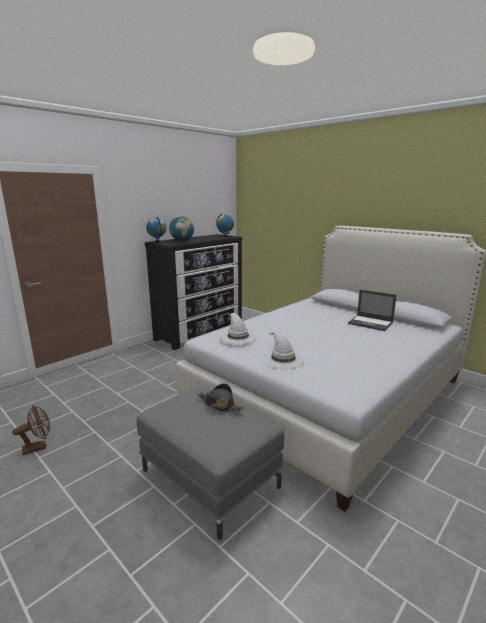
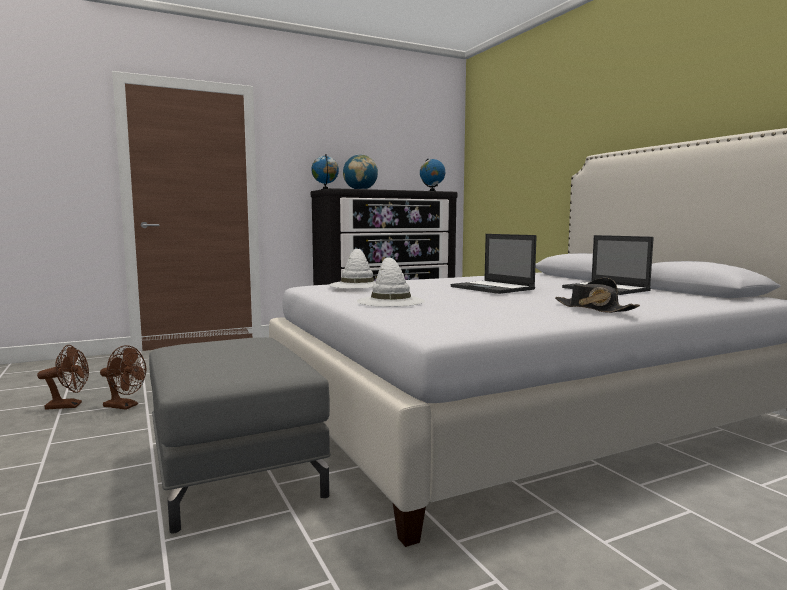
camera: 20 degrees right, 10 degrees down
(83, 439) = (125, 406): none -> brown fan
(220, 405) = (262, 347): black hat -> black hat (593, 309)
(316, 331) = (493, 288): none -> laptop

